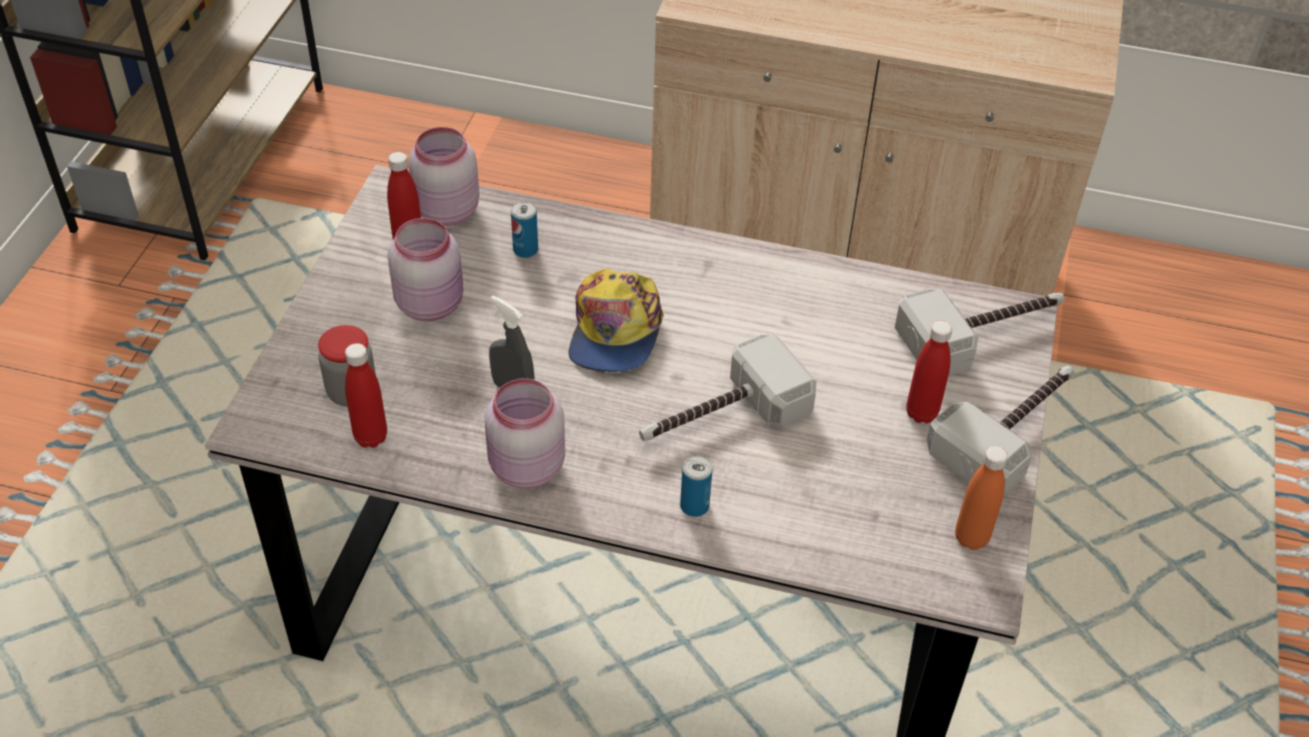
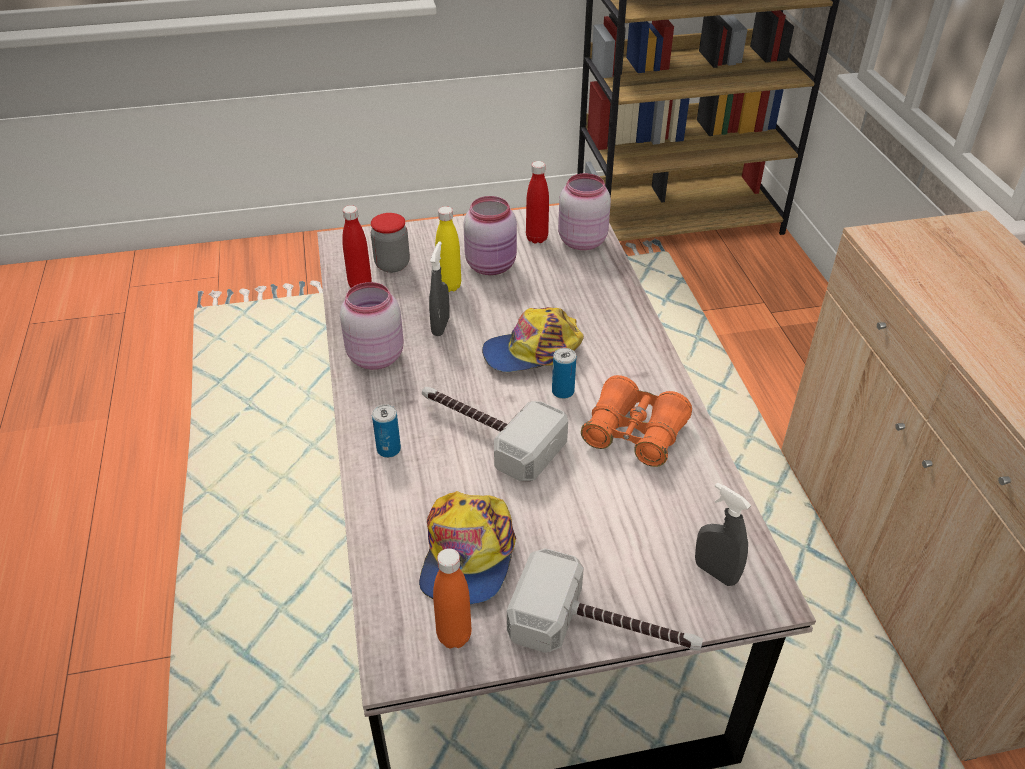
camera: 65 degrees right, 5 degrees down
(441, 355) = (449, 286): none -> yellow bottle
(525, 250) = (576, 285): can -> can (563, 391)
(787, 308) = (634, 433): none -> orange binoculars
(878, 493) = (467, 555): none -> cap
(921, 413) = (579, 556): red bottle -> none
(983, 333) = (715, 572): hammer -> grey spray bottle

